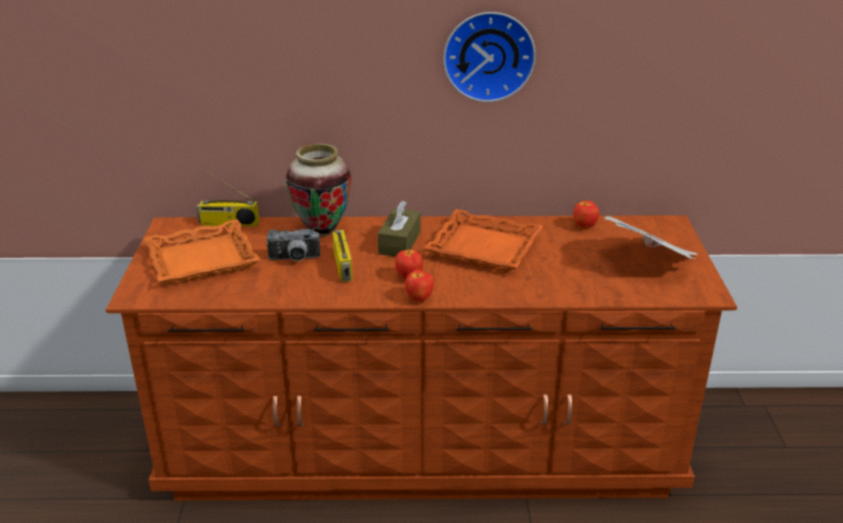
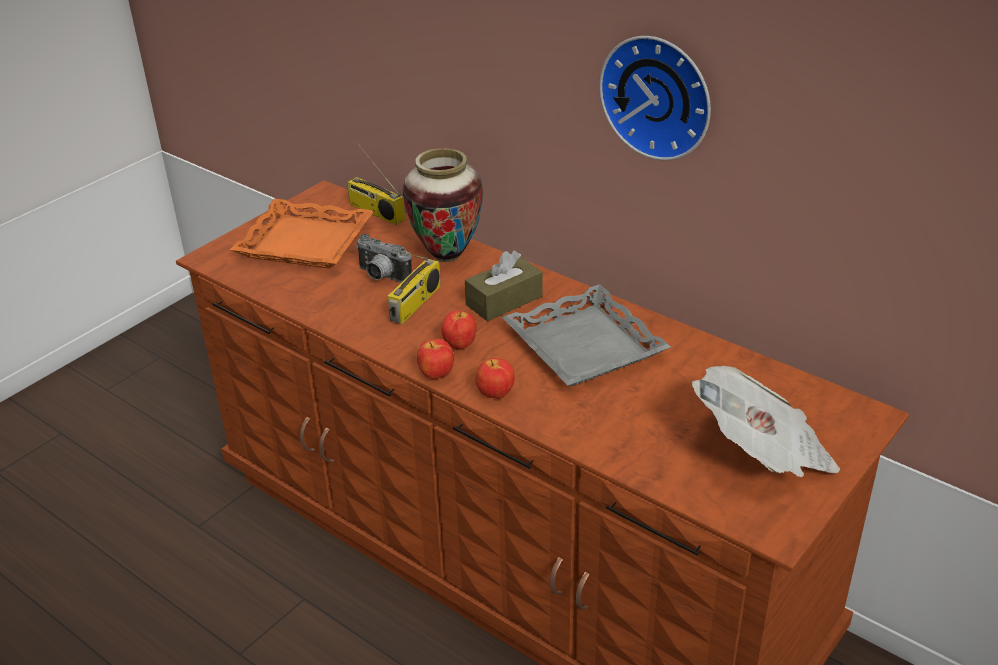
camera: 40 degrees right, 5 degrees up
(484, 247) = (585, 345): orange tray -> grey tray
(584, 227) = (742, 370): apple -> apple (495, 395)

